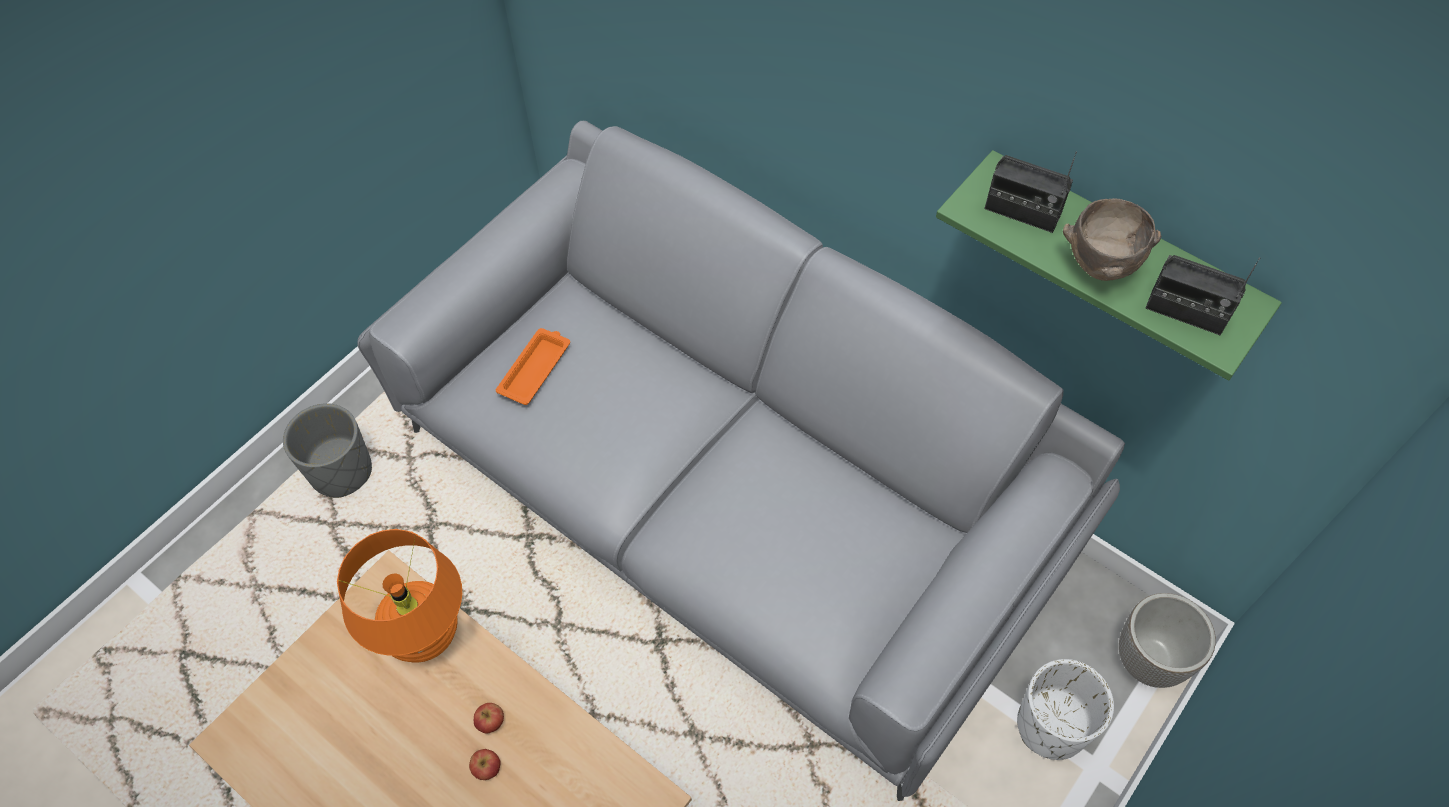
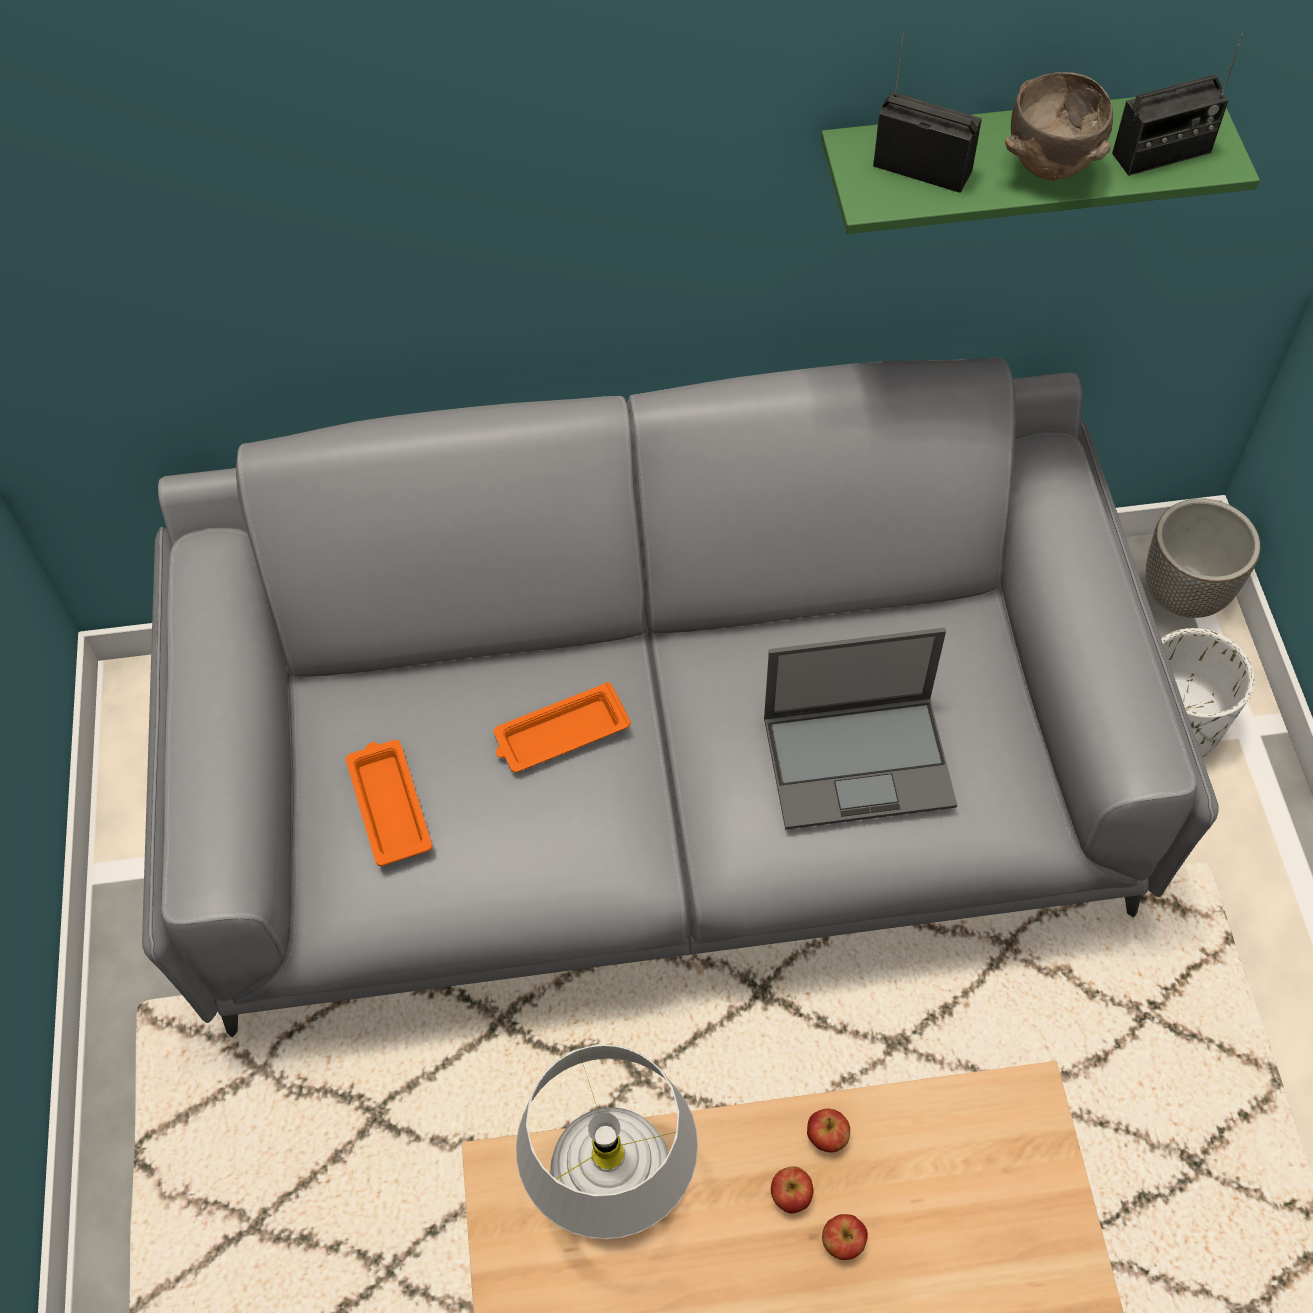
camera: 45 degrees left, 0 degrees up
(341, 471) = (190, 1162): grey planter -> none
(424, 634) = (612, 1185): orange table lamp -> white table lamp
(539, 714) = (827, 1137): none -> apple
(648, 405) = (560, 734): none -> orange tray
(777, 553) = (860, 760): none -> laptop
(1022, 212) = (922, 168): radio -> radio turned 135 degrees counterclockwise

